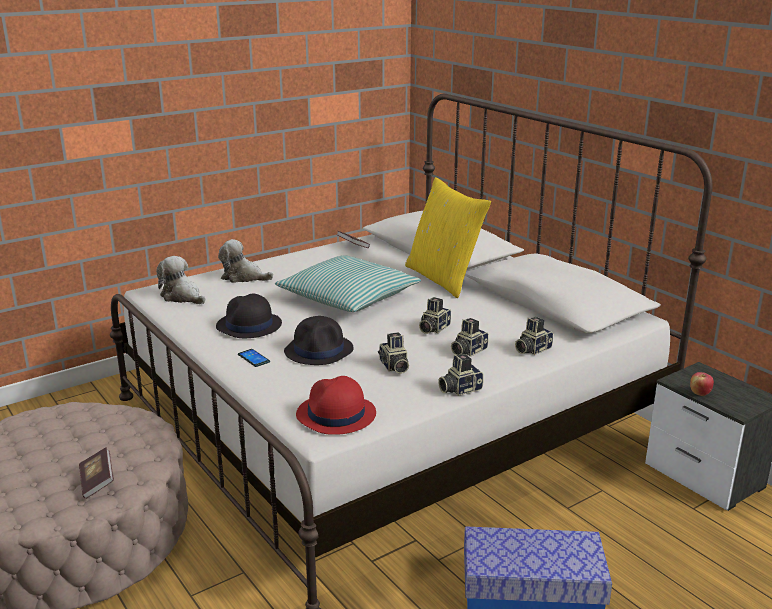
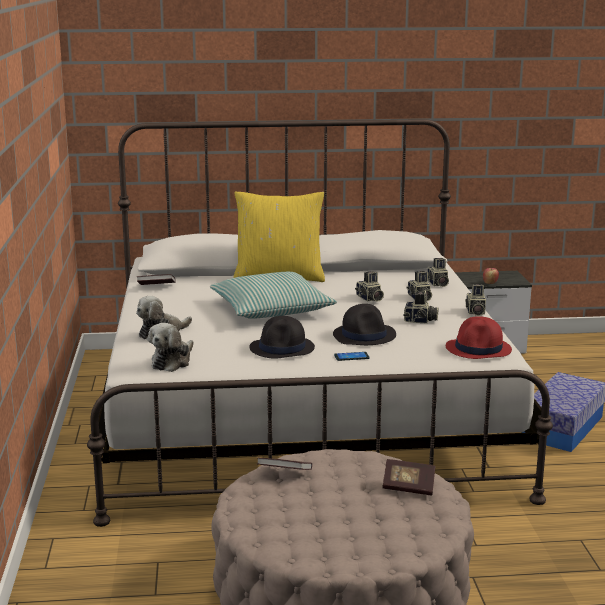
camera: 60 degrees left, 5 degrees down
(98, 417) = (284, 473): none -> book
(182, 297) = (172, 361): plush toy -> plush toy turned 45 degrees counterclockwise

